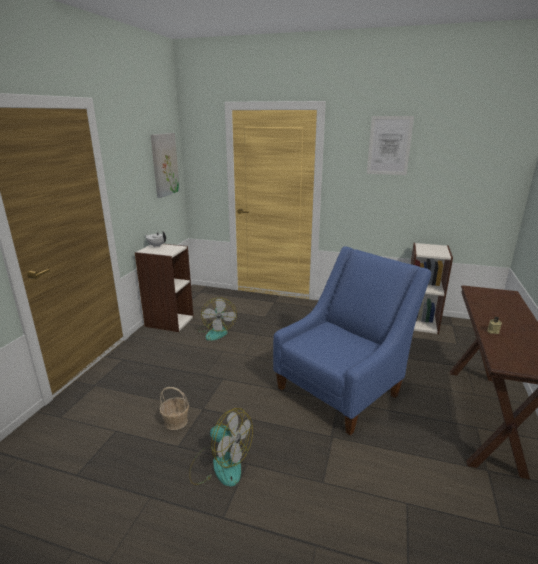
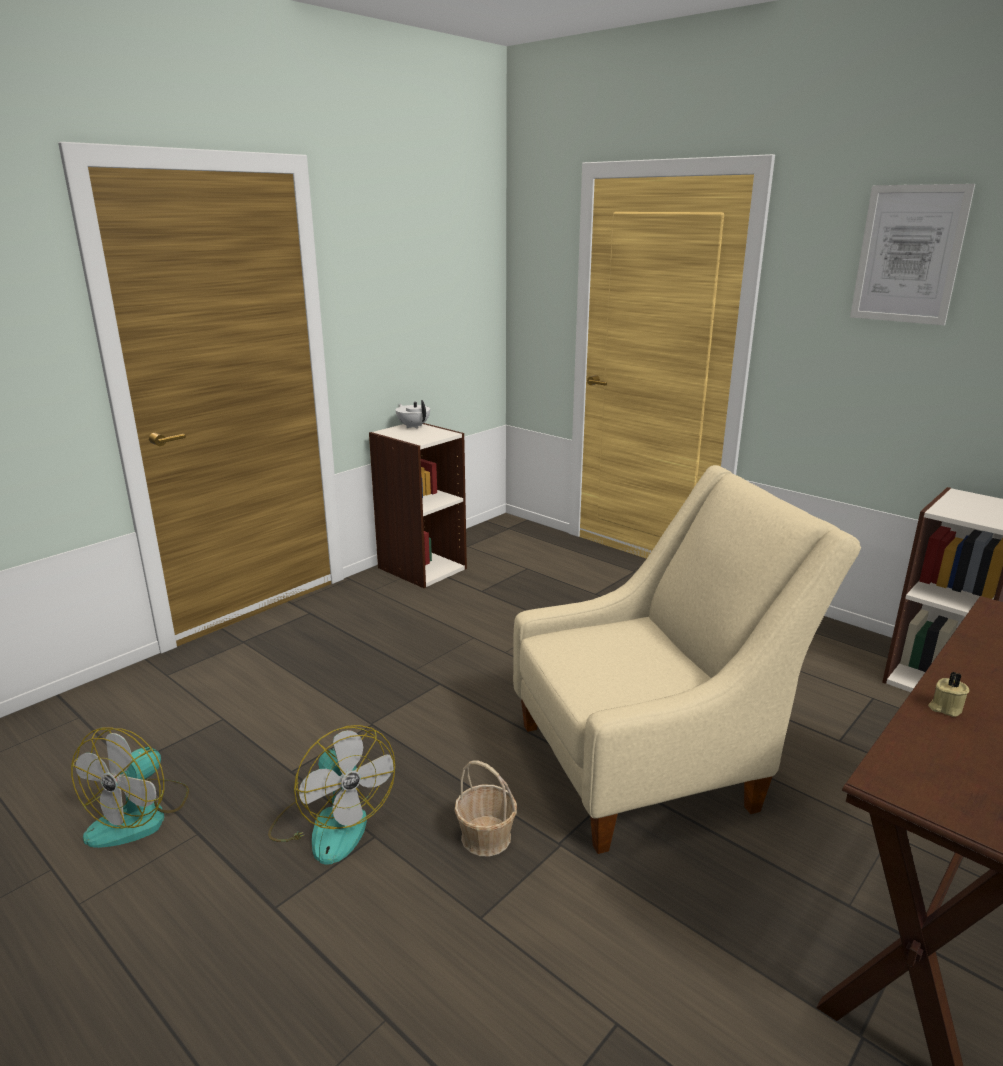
camera: 25 degrees right, 0 degrees up
(164, 164) = (459, 281): picture -> none
(176, 421) = (315, 732): basket -> basket (486, 837)
(216, 331) = (487, 601): fan -> fan (140, 815)
(343, 387) = (651, 762): blue armchair -> beige armchair

